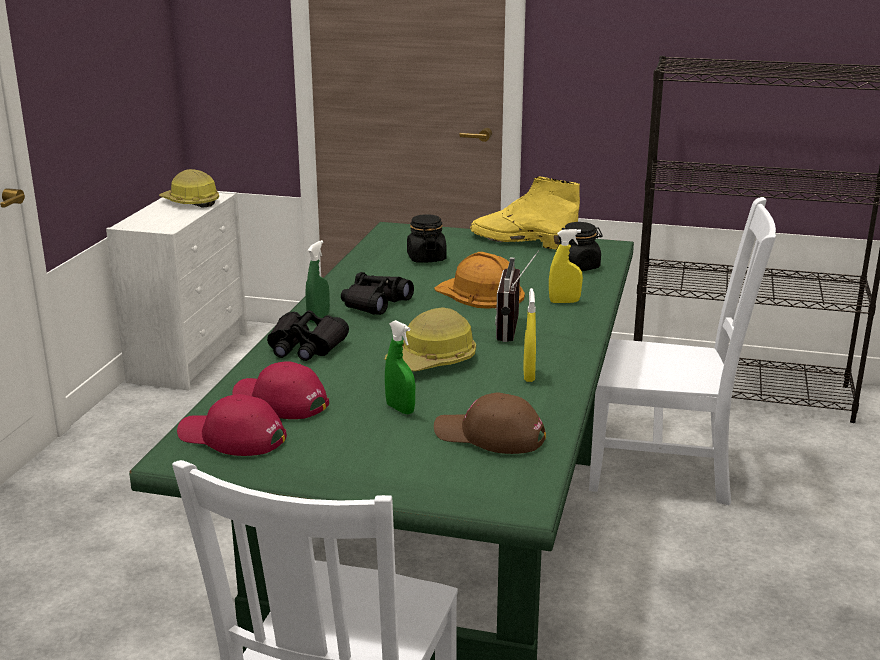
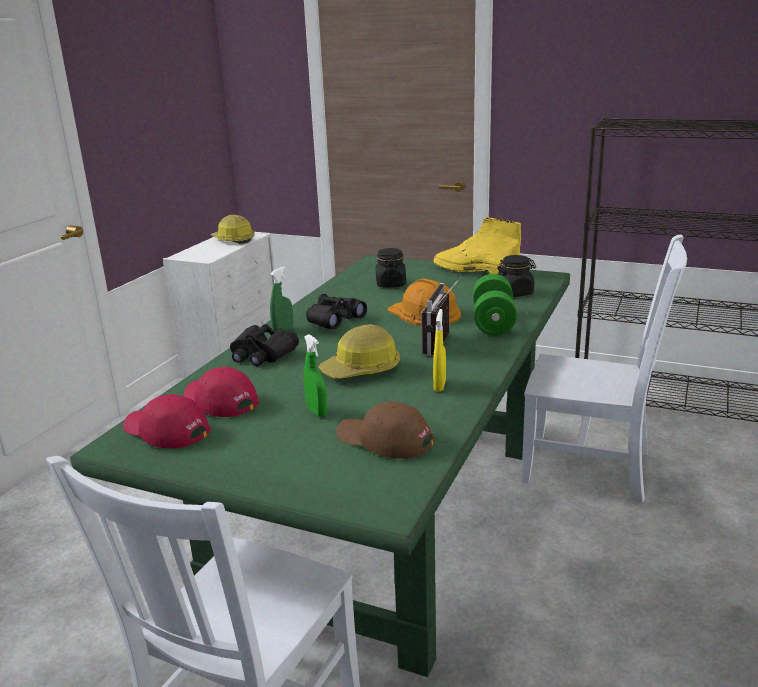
camera: 10 degrees right, 0 degrees up
(564, 302) = (493, 322): yellow spray bottle -> green dumbbell

